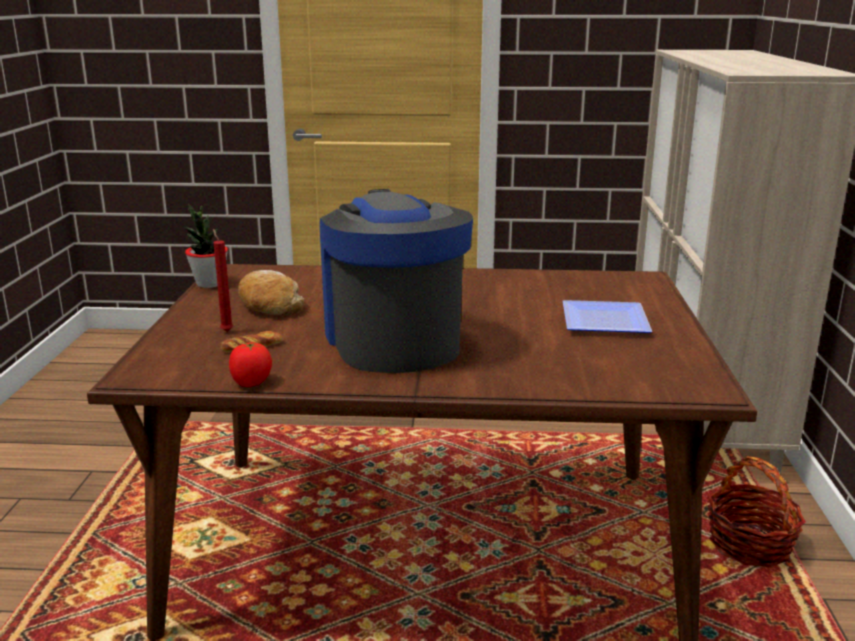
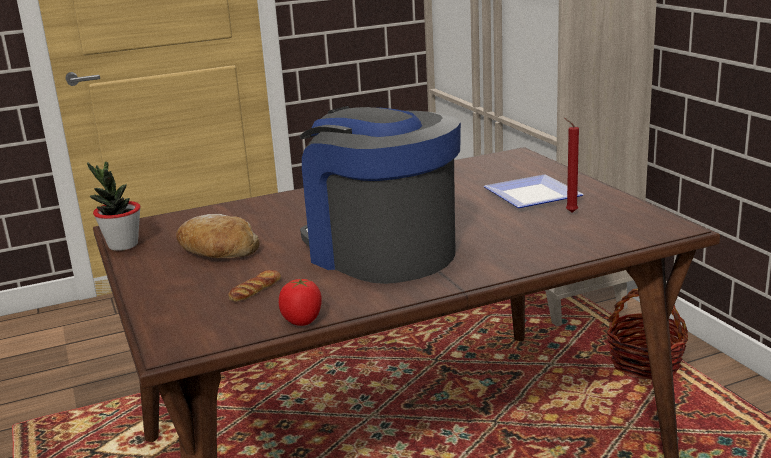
camera: 25 degrees left, 0 degrees up
(226, 331) = (208, 283): red candle -> red candle (569, 212)

